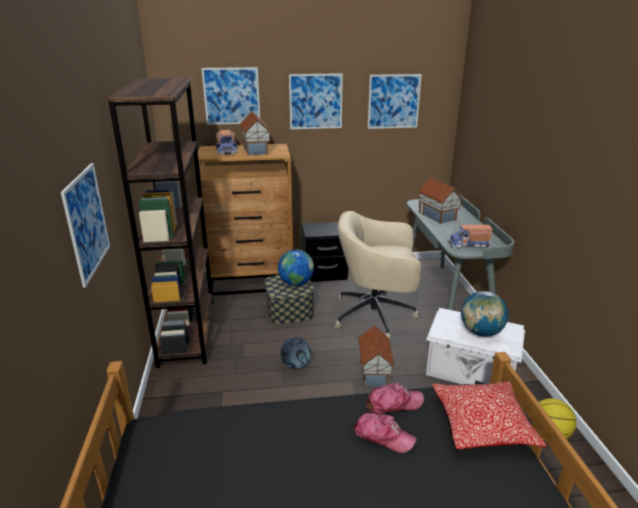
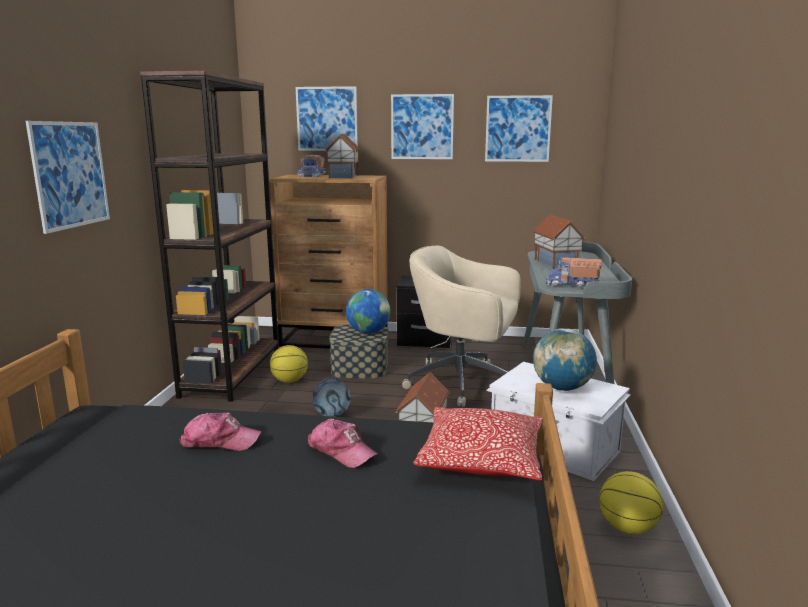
camera: 15 degrees right, 10 degrees down
(241, 333) = (289, 381): none -> basketball
(393, 403) = (381, 426): cap -> cap (220, 441)

